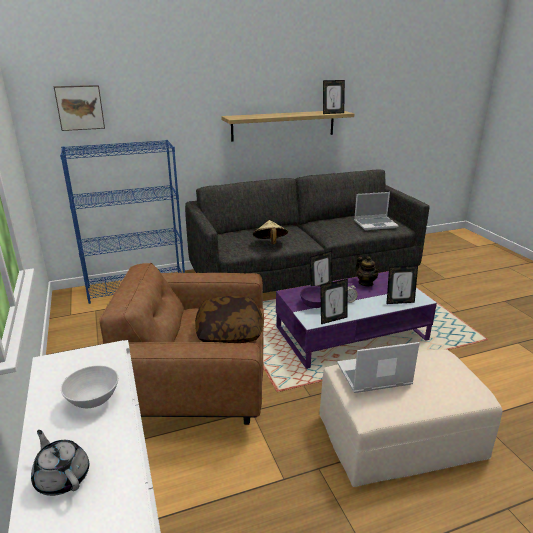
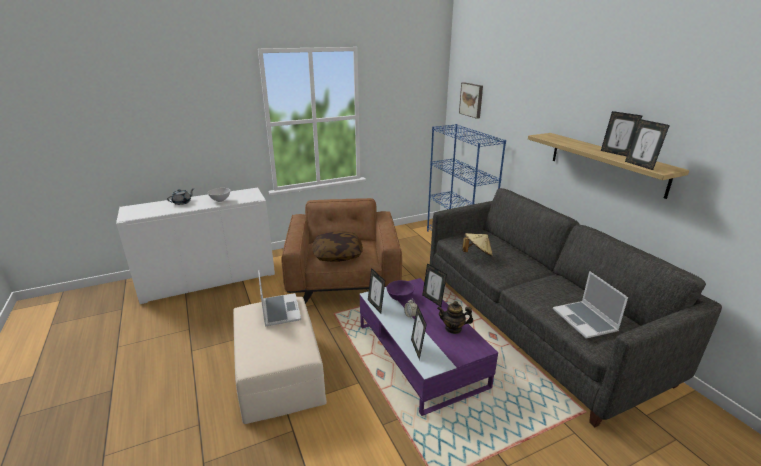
camera: 85 degrees right, 0 degrees up
(300, 113) = (615, 153): none -> picture frame
(366, 283) = (453, 328): teapot -> teapot turned 45 degrees clockwise

